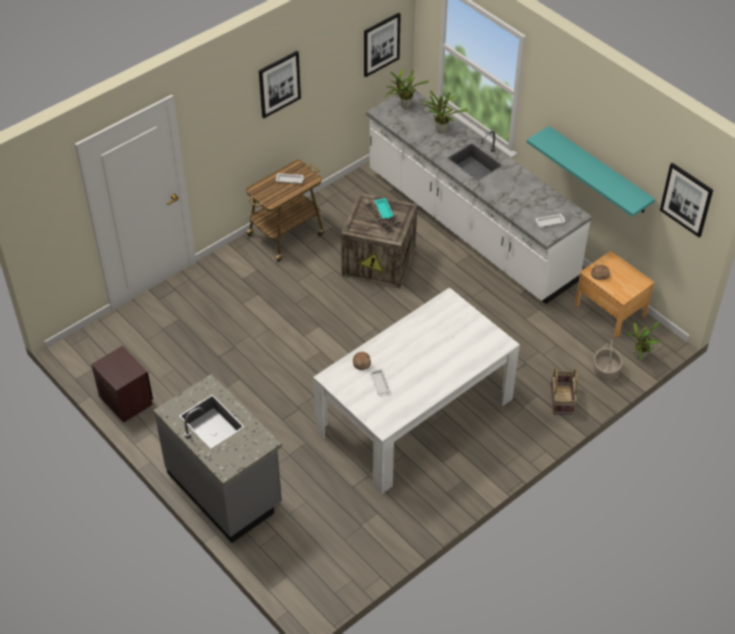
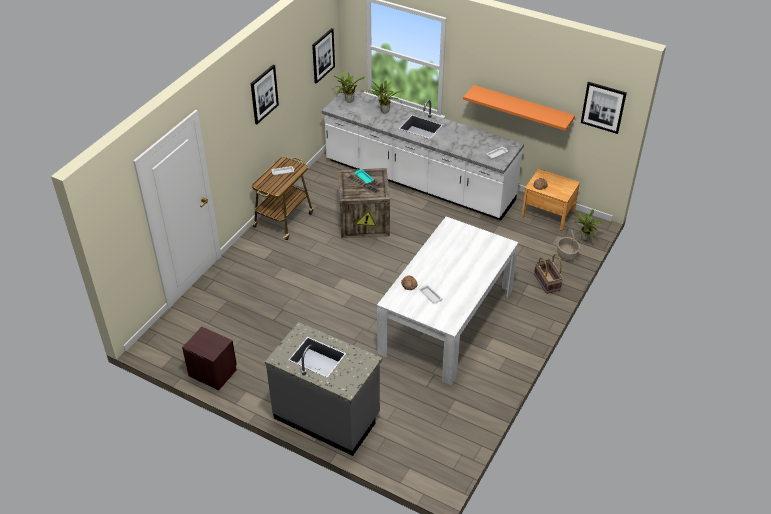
camera: 20 degrees left, 5 degrees down
(599, 170) = (522, 107): turquoise shelf -> orange shelf

